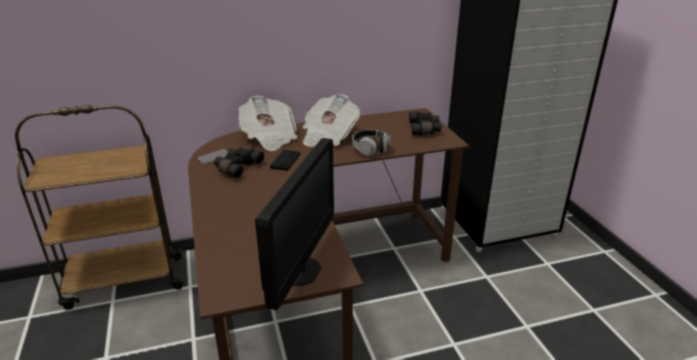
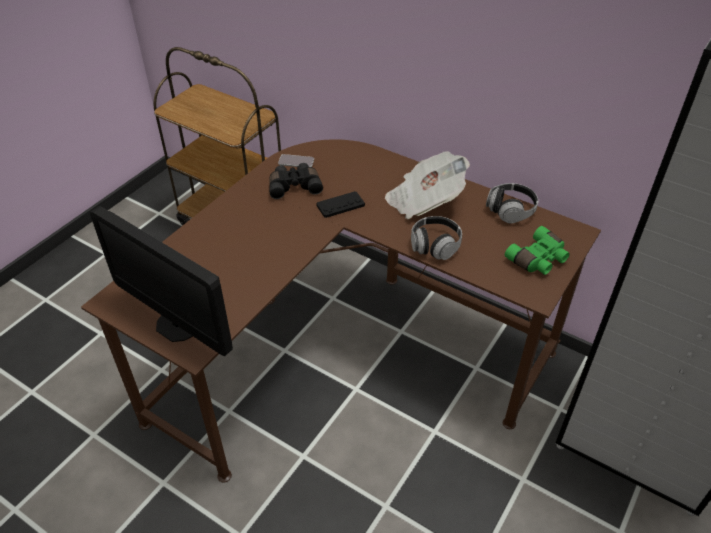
camera: 50 degrees right, 15 degrees up
(269, 138) = (371, 167): newspaper -> none
(300, 271) = (178, 325): monitor -> monitor turned 60 degrees clockwise
(377, 119) = (510, 211): none -> headphones
(425, 129) = (538, 260): black binoculars -> green binoculars

